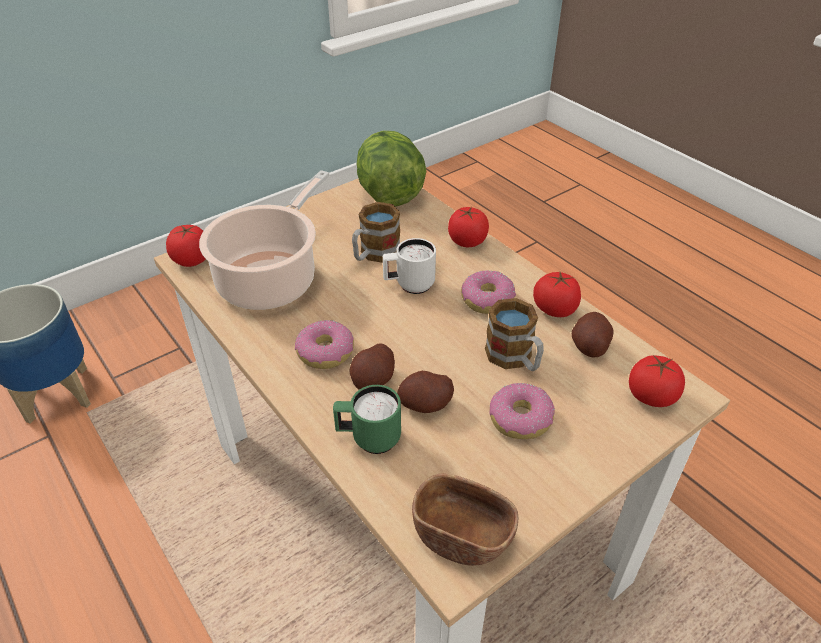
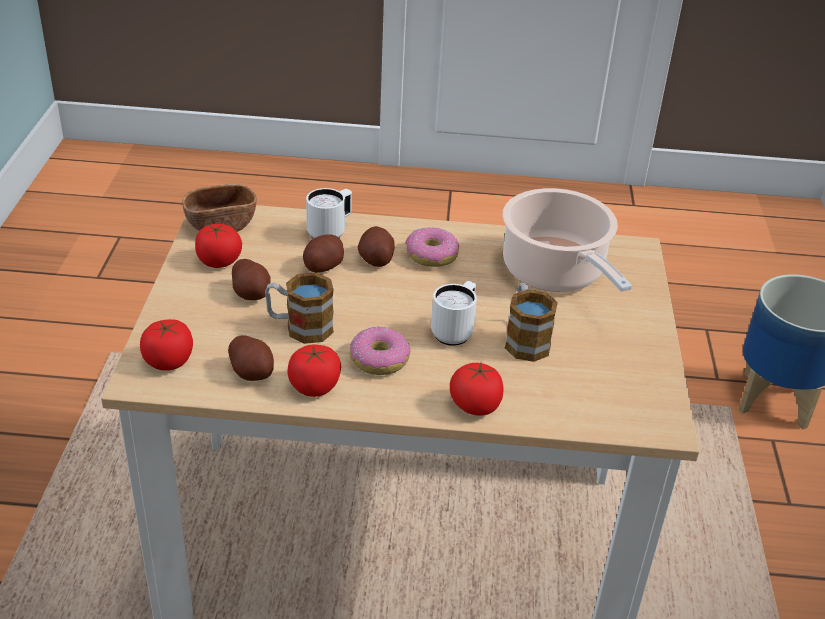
camera: 130 degrees right, 5 degrees down
(192, 260) = (632, 251): tomato -> tomato (219, 261)
(369, 439) = (330, 233): green mug -> white mug
(389, 194) = (627, 409): lettuce -> none
(520, 418) = (251, 293): donut -> potato

